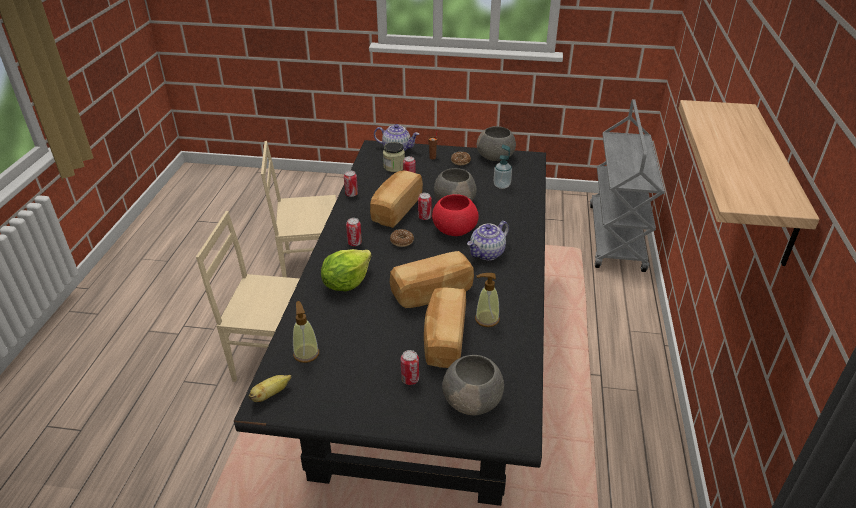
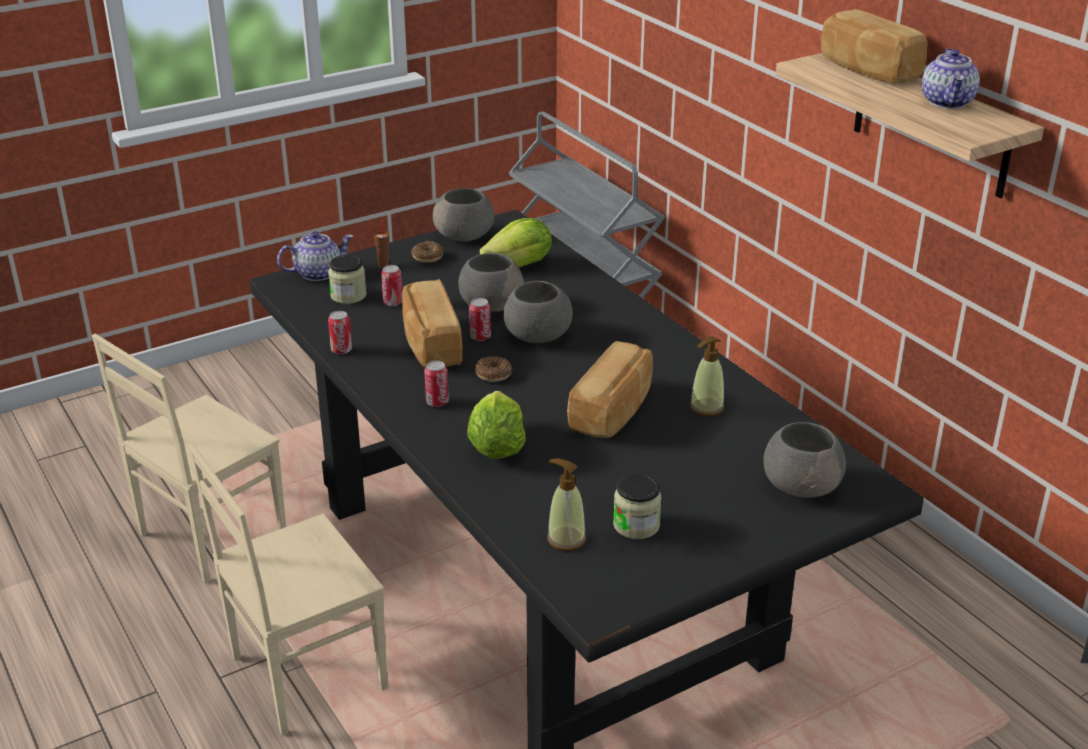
camera: 40 degrees left, 5 degrees down
(270, 394) = (591, 597): banana -> none
(349, 368) = (636, 525): none -> jar
(410, 379) = (715, 501): can -> none
(443, 340) = (693, 448): bread -> bread (868, 69)
(454, 230) = (536, 336): red bowl -> grey bowl
(487, 253) = (611, 344): teapot -> teapot (948, 102)
(501, 185) = (520, 265): soap dispenser -> lettuce

